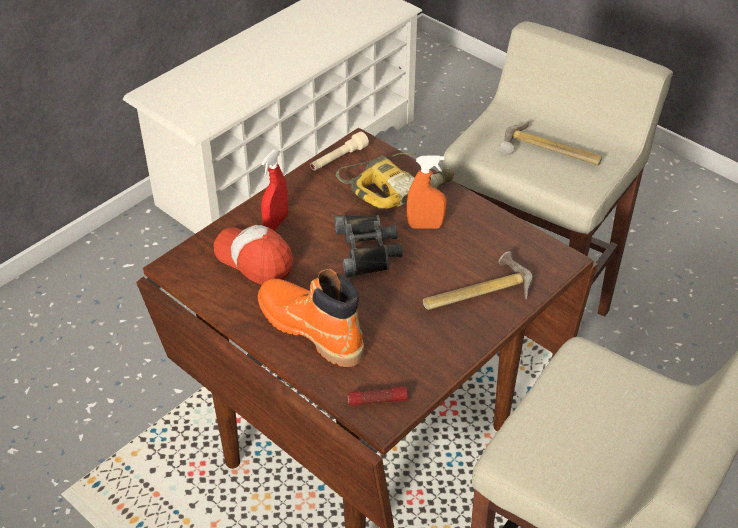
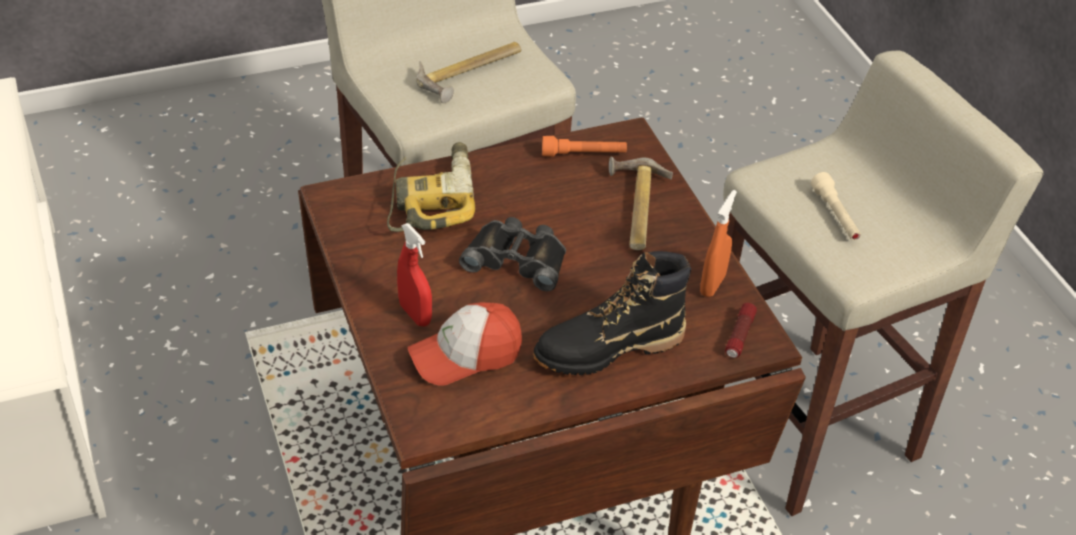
camera: 65 degrees left, 0 degrees up
(310, 329) = (608, 348): orange boot -> black boot
(338, 159) = (345, 223): beige flashlight -> beige flashlight (835, 215)
(425, 225) = (512, 202): orange spray bottle -> orange spray bottle (712, 284)
(513, 242) = (583, 154): none -> orange flashlight

